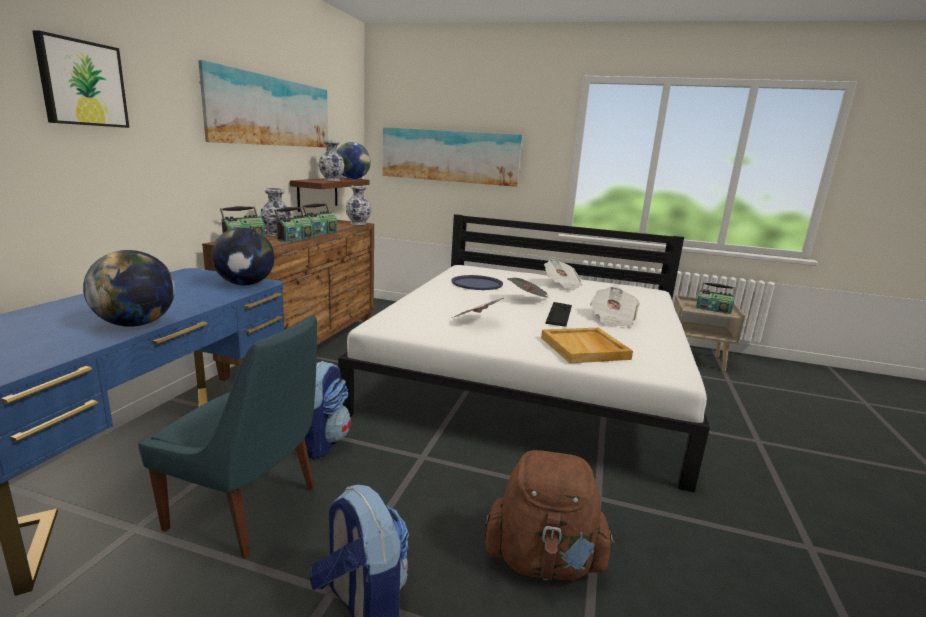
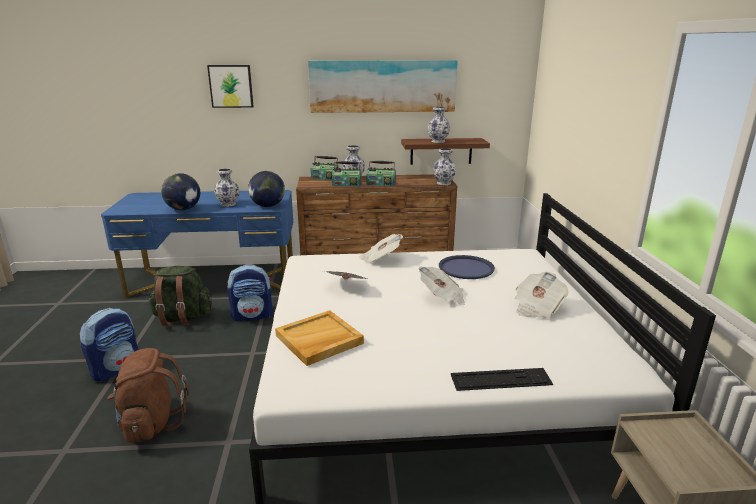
camera: 70 degrees right, 5 degrees up
(181, 299) = (227, 204): none -> vase
(248, 509) = (182, 318): blue chair -> green backpack
(352, 178) = (475, 141): globe -> none
(449, 156) = (570, 125): picture -> none
(559, 314) = (412, 317): keyboard -> keyboard (501, 379)
(612, 320) = (429, 349): newspaper -> newspaper (380, 259)
(713, 309) = (682, 458): radio -> none

